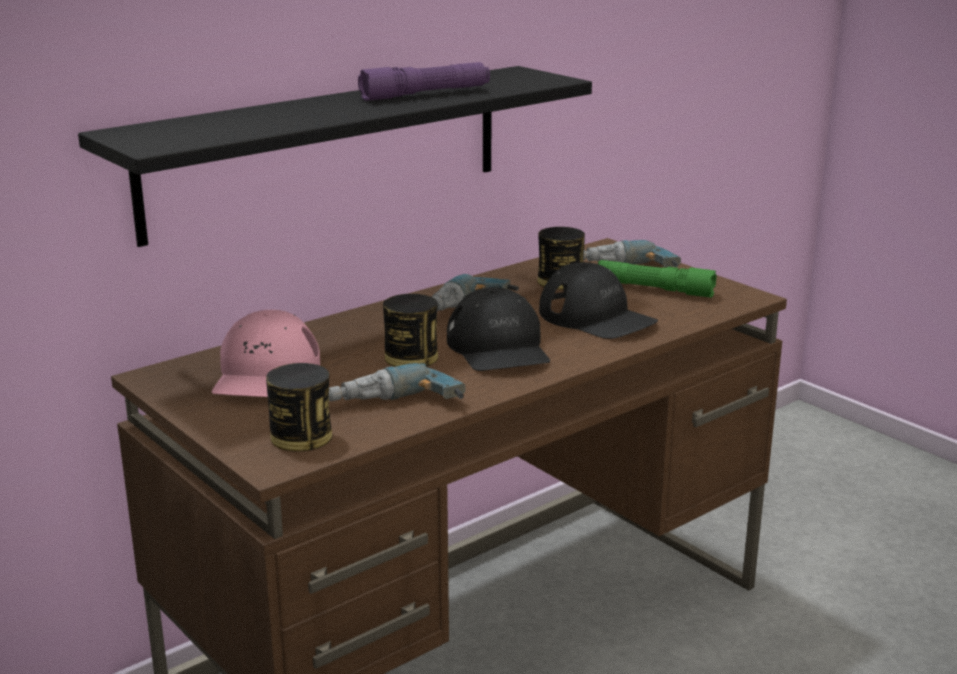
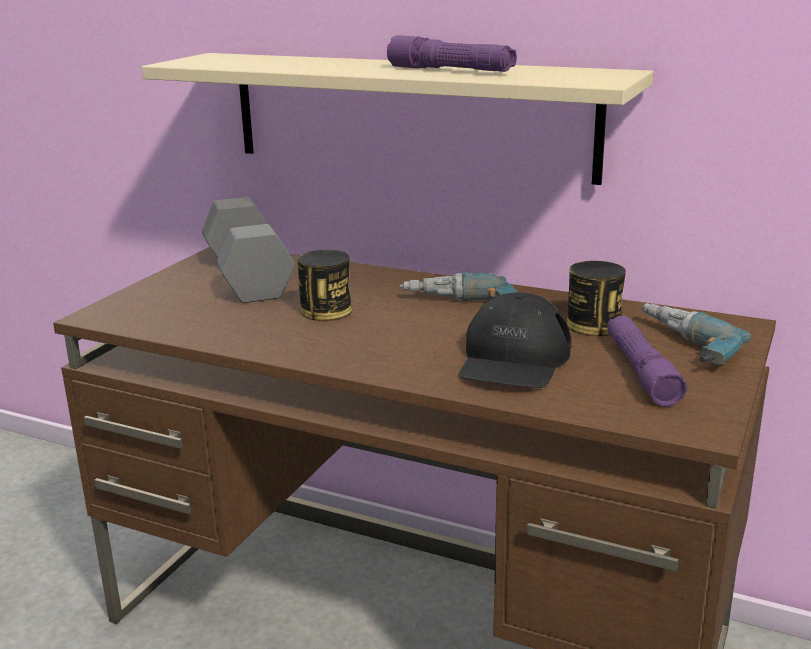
camera: 65 degrees right, 0 degrees up
(266, 374) = (251, 277): pink cap -> grey dumbbell
(301, 437) = (145, 312): can -> none
(328, 150) = (408, 115): black shelf -> beige shelf
(393, 407) = (218, 327): power drill -> none
(499, 348) = (382, 336): black cap -> none
(653, 289) = (640, 371): green flashlight -> purple flashlight

